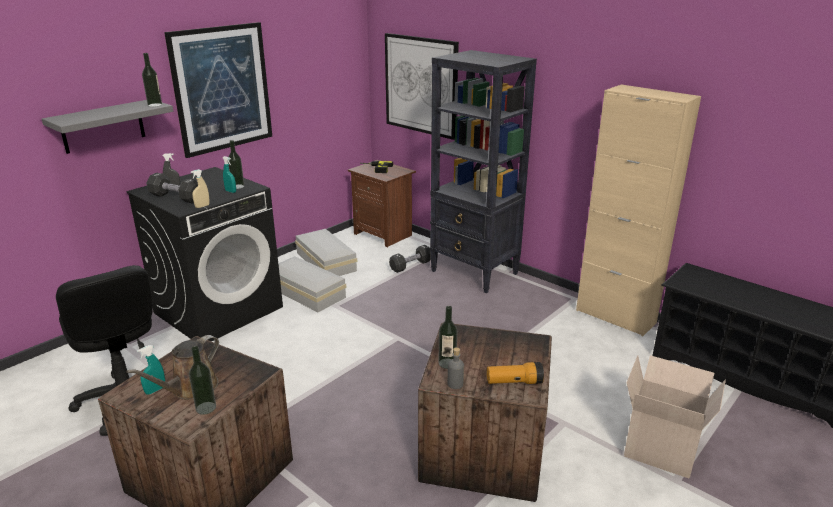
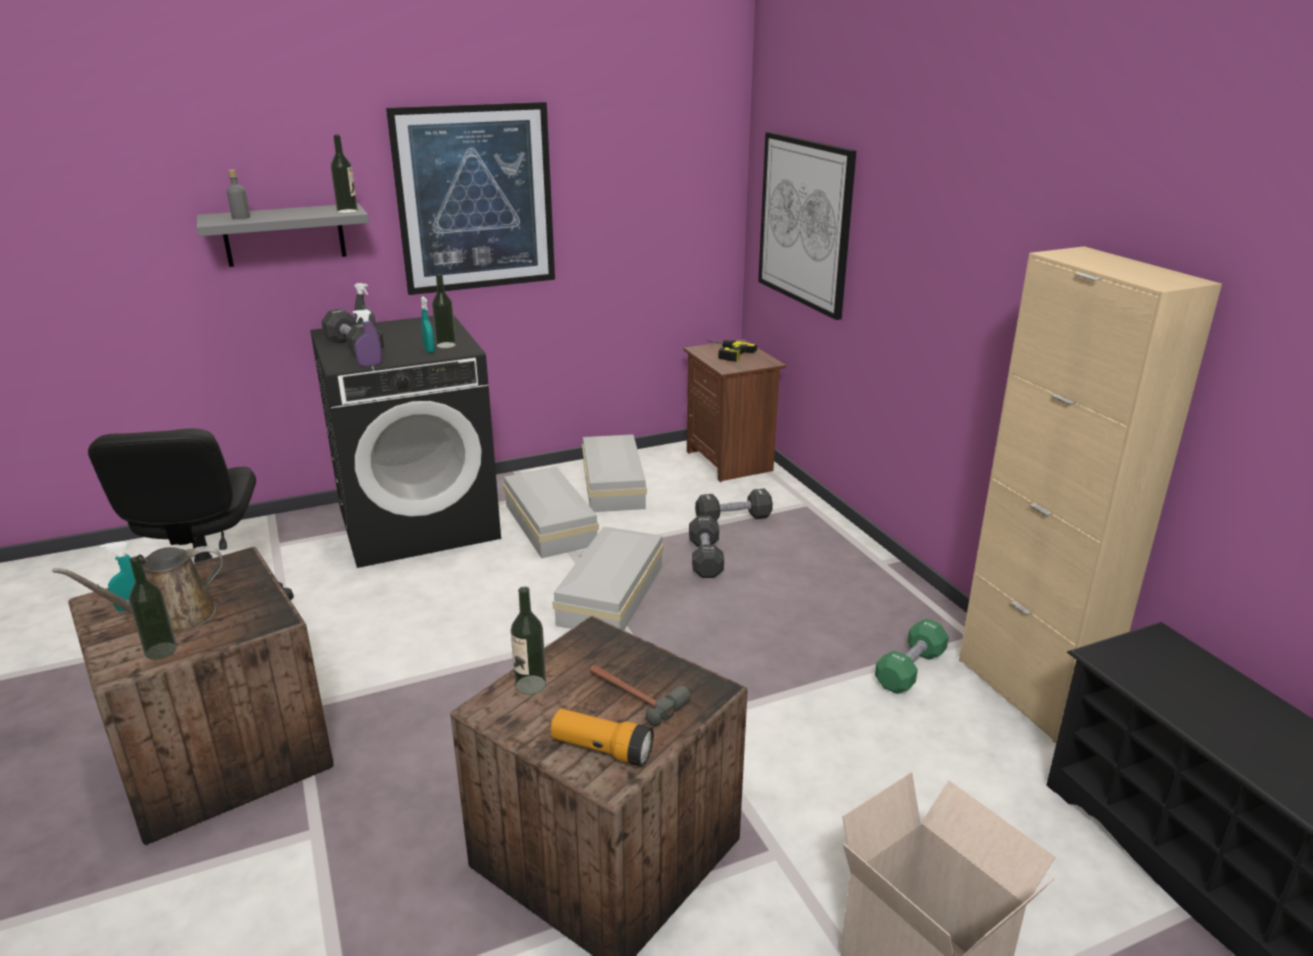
camera: 25 degrees right, 0 degrees up
(202, 206) = (370, 365): beige spray bottle -> purple spray bottle
(375, 323) = (609, 595): none -> white storage box
(413, 290) = (705, 558): none -> black dumbbell
(455, 384) = (508, 722): grey bottle -> grey bottle (241, 217)
(475, 272) = (828, 552): black bookcase -> none
(503, 353) = (633, 695): none -> hammer
(557, 320) = (910, 669): none -> green dumbbell

